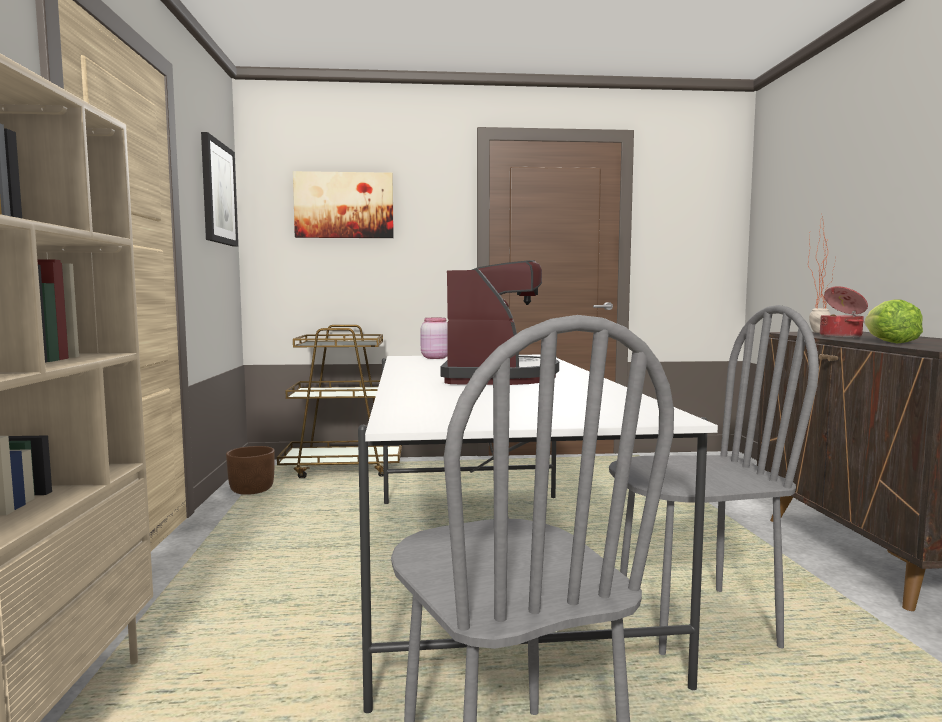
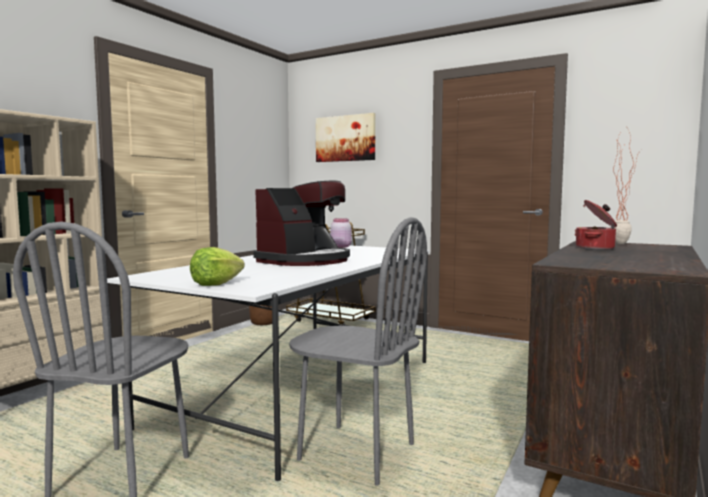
camera: 35 degrees right, 0 degrees up
(217, 193) = (262, 137): picture -> none
(888, 342) = (577, 255): lettuce -> lettuce (216, 284)

